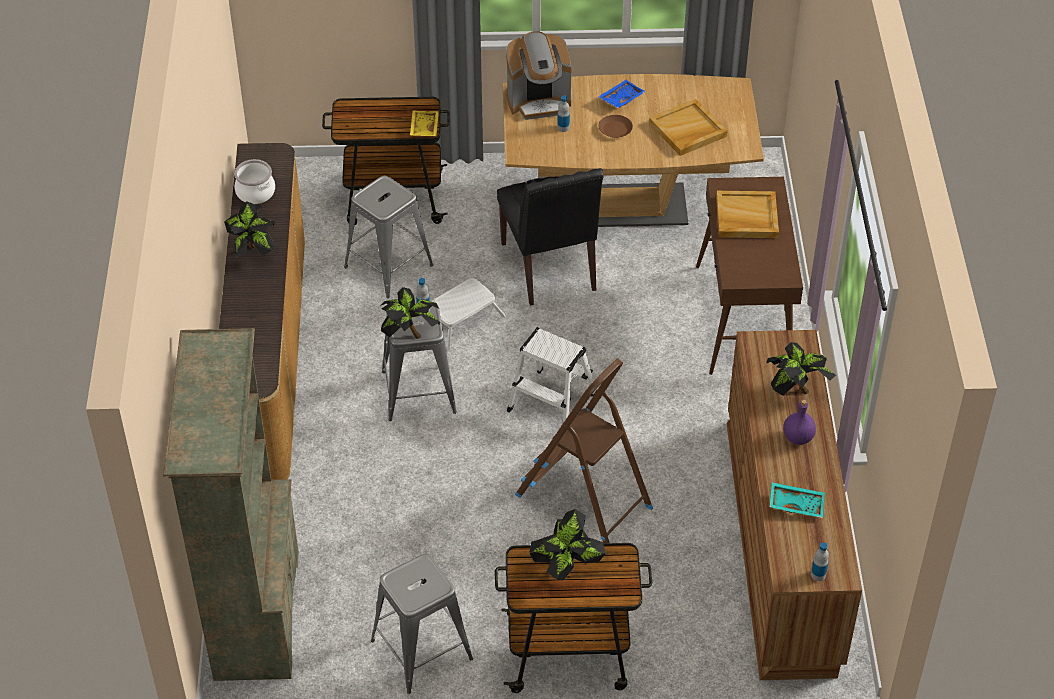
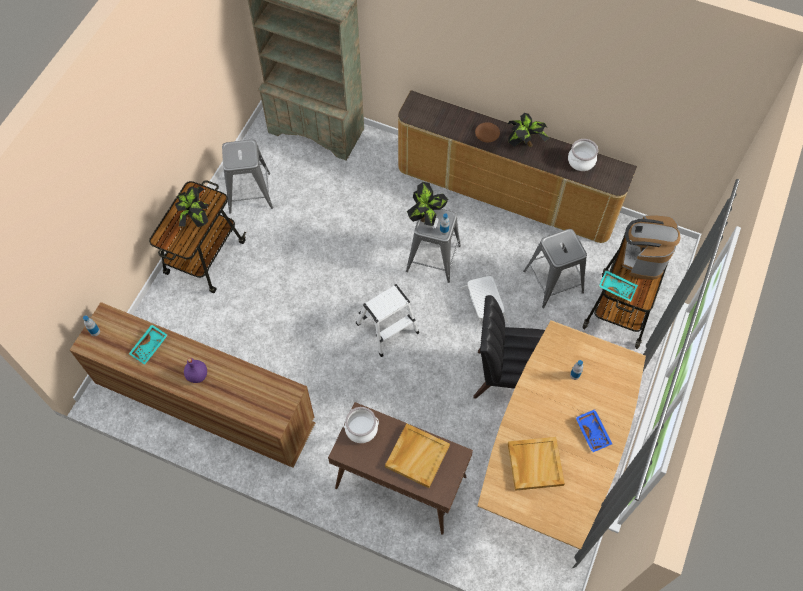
camera: 115 degrees right, 15 degrees up
(423, 128) = (617, 287): yellow tray -> turquoise tray
(539, 101) = (613, 371): coffee machine -> coffee machine (643, 258)
(582, 500) = (302, 310): brown step ladder -> none
(615, 129) = (557, 411): brown plate -> brown plate (486, 134)
(749, 272) = (361, 428): none -> cooking pot
(796, 390) = (235, 396): potted plant -> none

